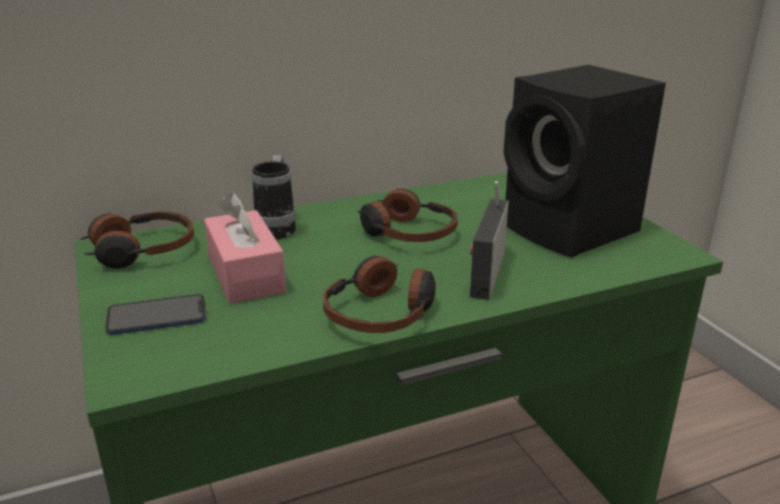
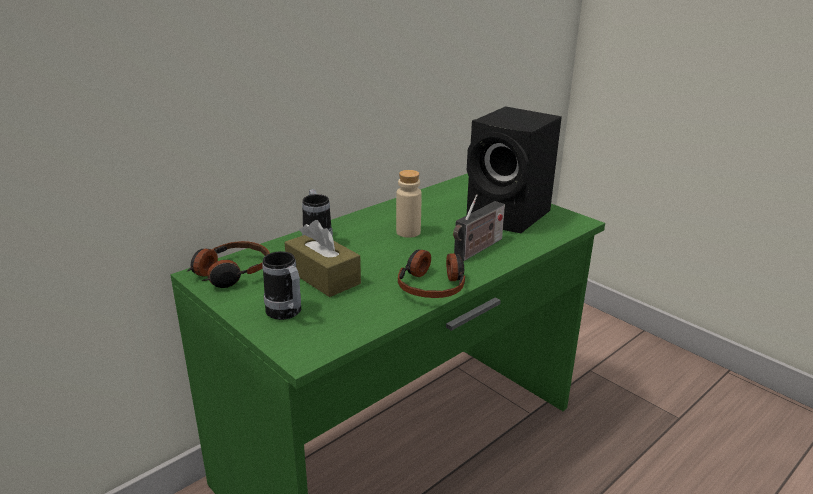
camera: 20 degrees left, 0 degrees up
(157, 317) = (287, 314): phone -> mug
(246, 274) = (323, 276): pink tissue box -> brown tissue box
(406, 232) = (408, 232): headphones -> beige bottle
(487, 271) = (477, 249): radio -> radio turned 135 degrees counterclockwise

